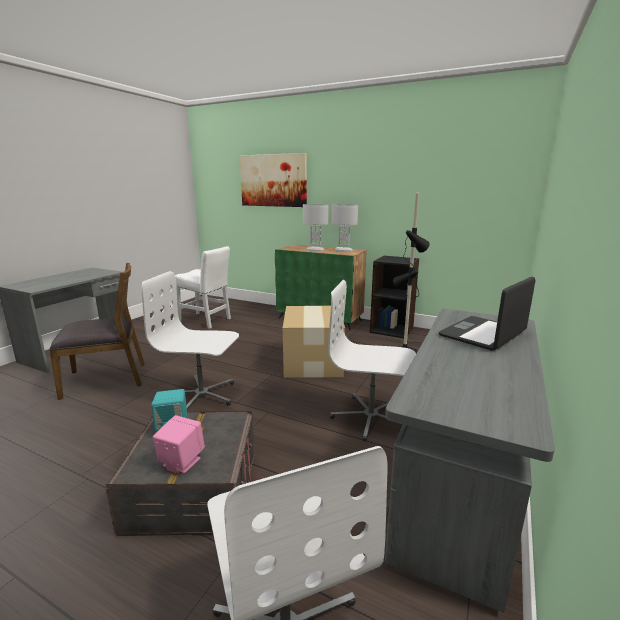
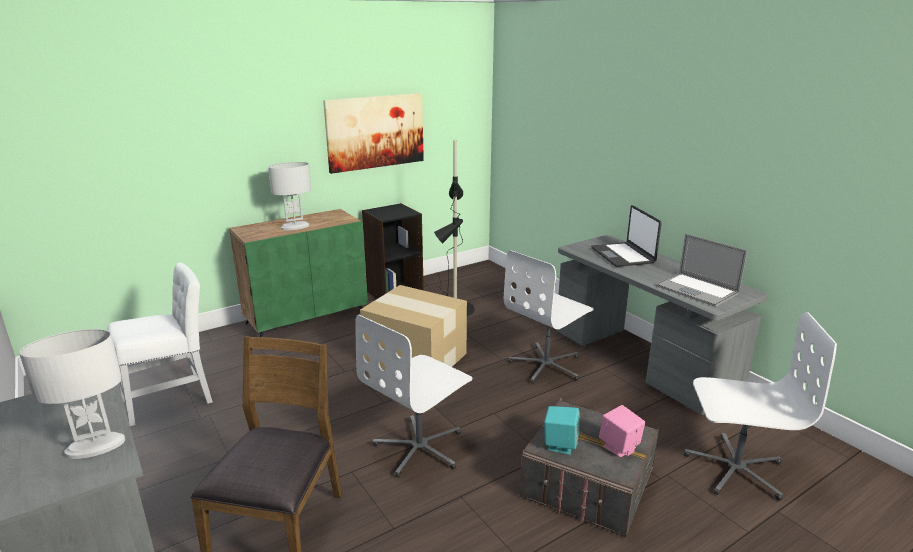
camera: 60 degrees left, 5 degrees up
(273, 180) = (172, 134): picture -> picture (375, 132)
(343, 250) = (325, 217): white table lamp -> white table lamp (95, 447)
(453, 386) = (696, 290): none -> laptop

